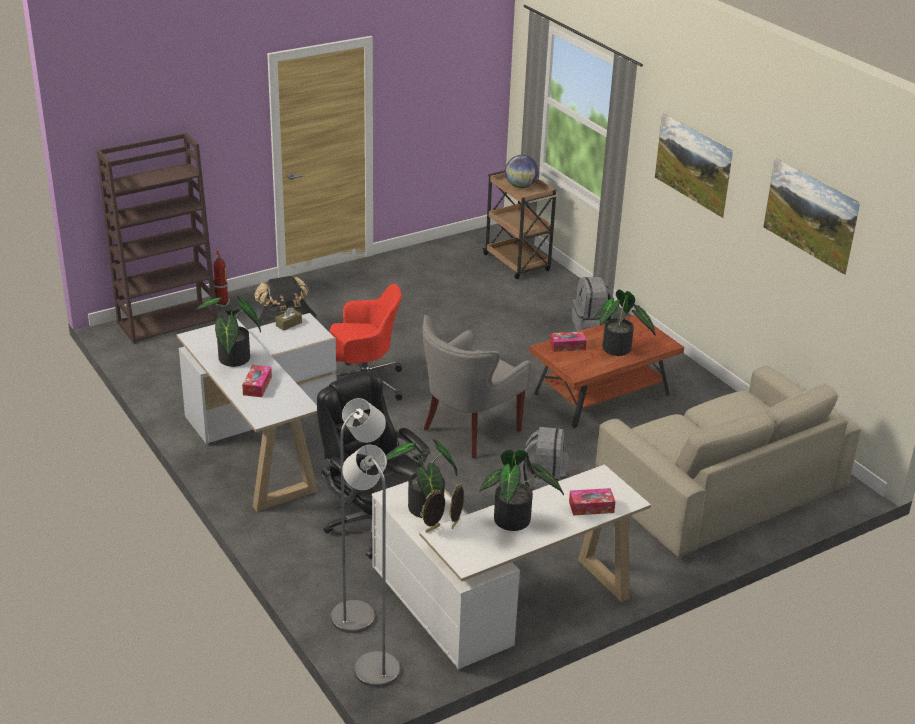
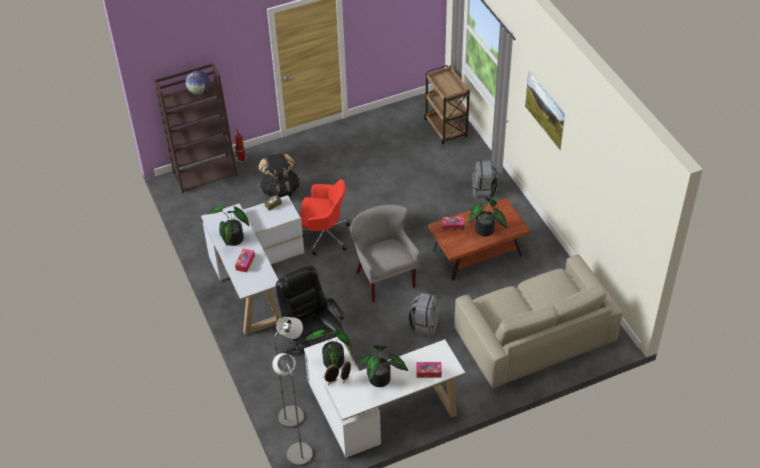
camera: 10 degrees right, 15 degrees up
(468, 431) = (384, 279): grey armchair -> grey armchair turned 105 degrees clockwise
(520, 186) = (446, 83): globe -> globe (199, 91)
(806, 233) = (601, 182): picture -> none

